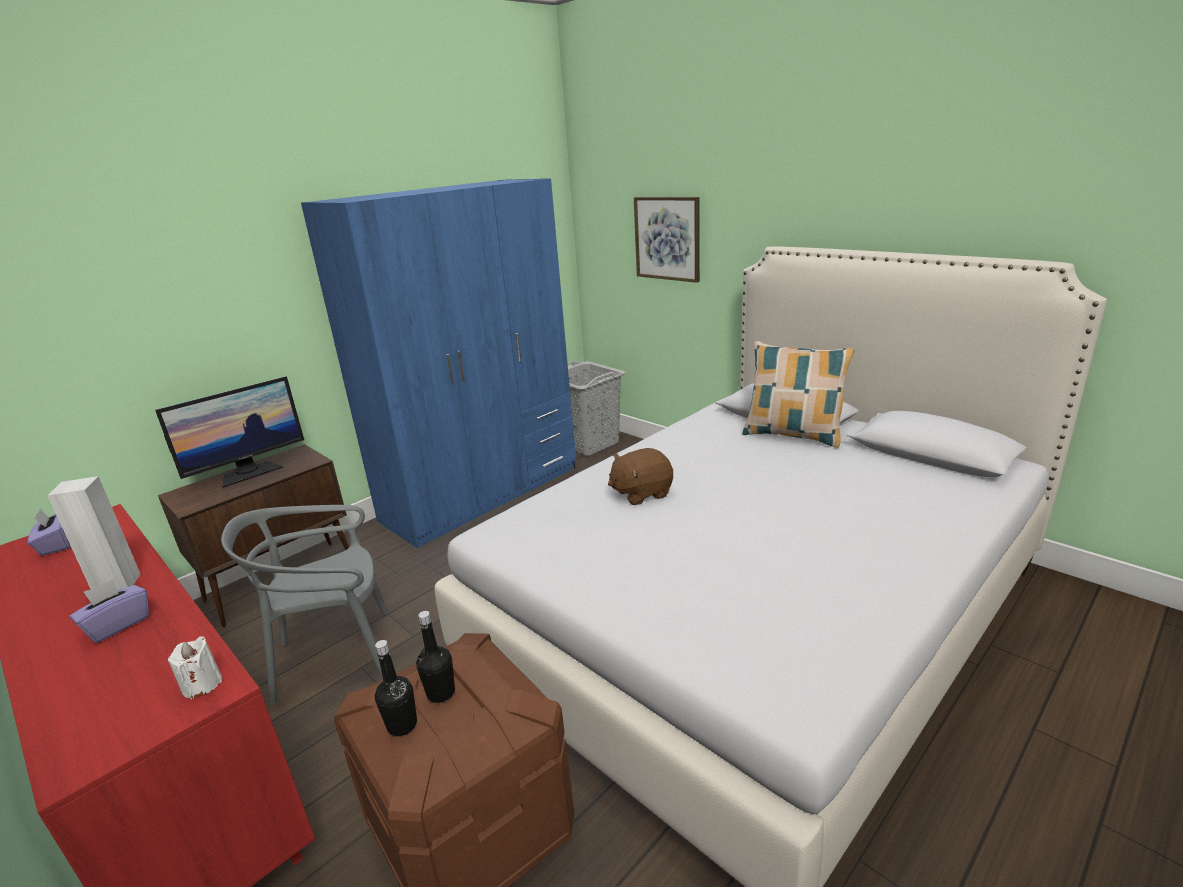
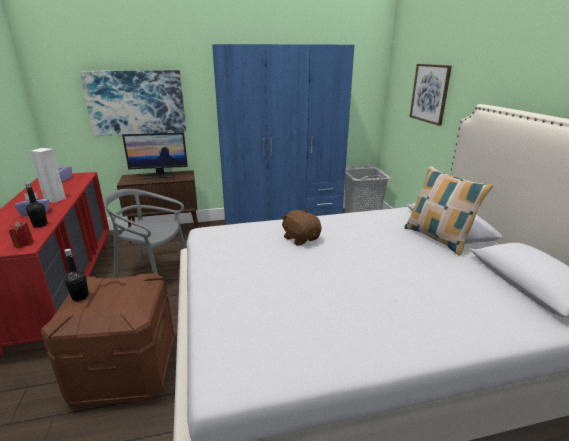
camera: 30 degrees right, 0 degrees up
(161, 339) = (136, 103): none -> picture
(202, 685) = (24, 243): white candle -> red candle
(441, 693) = (109, 291): black bottle -> black bottle (40, 225)
(641, 493) = (301, 238): brown plush toy -> brown plush toy turned 45 degrees clockwise

